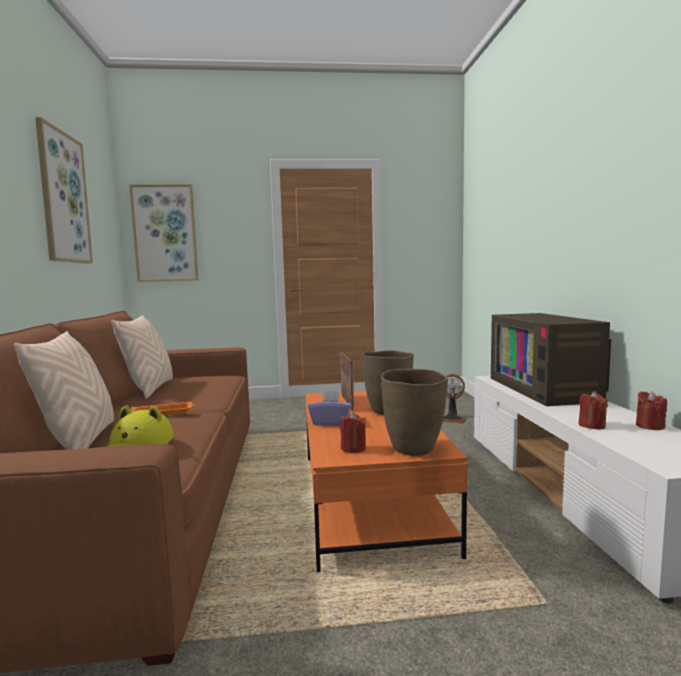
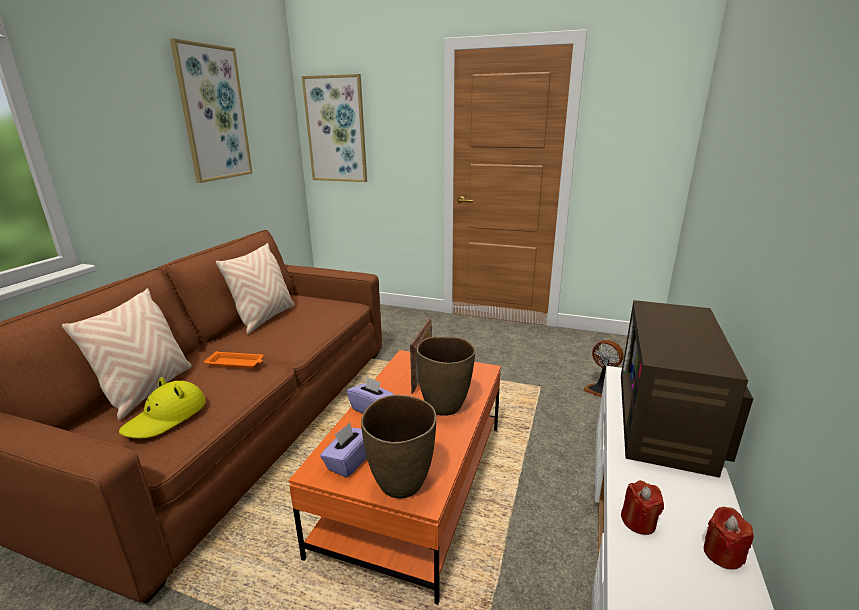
camera: 25 degrees right, 15 degrees up
(353, 448) = (349, 461): red candle -> purple tissue box

